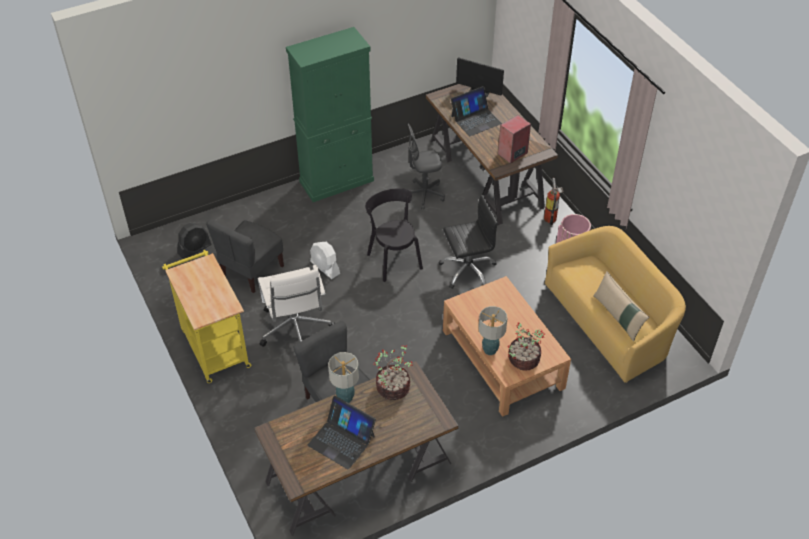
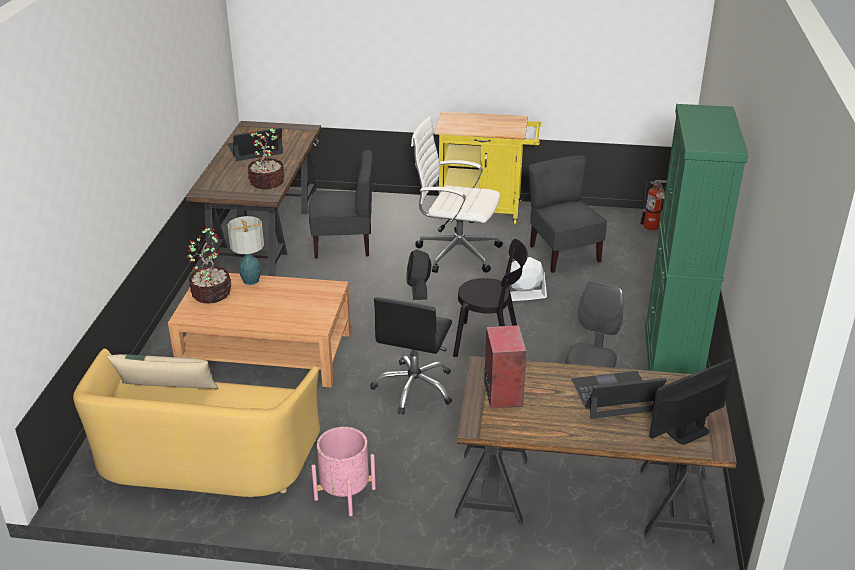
camera: 125 degrees right, 15 degrees down
(194, 249) = (628, 235): black fan -> black fan (418, 288)
(346, 398) = (290, 162): table lamp -> none
(476, 120) = (615, 396): laptop -> laptop turned 75 degrees clockwise
(551, 217) = (428, 513): fire extinguisher -> fire extinguisher (652, 228)

